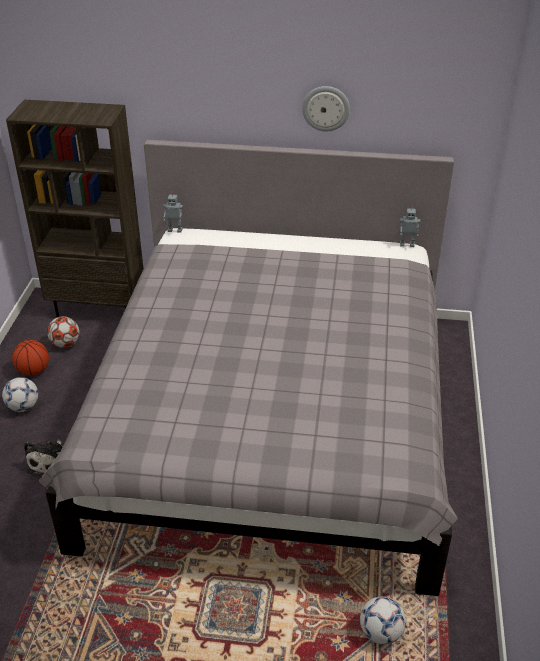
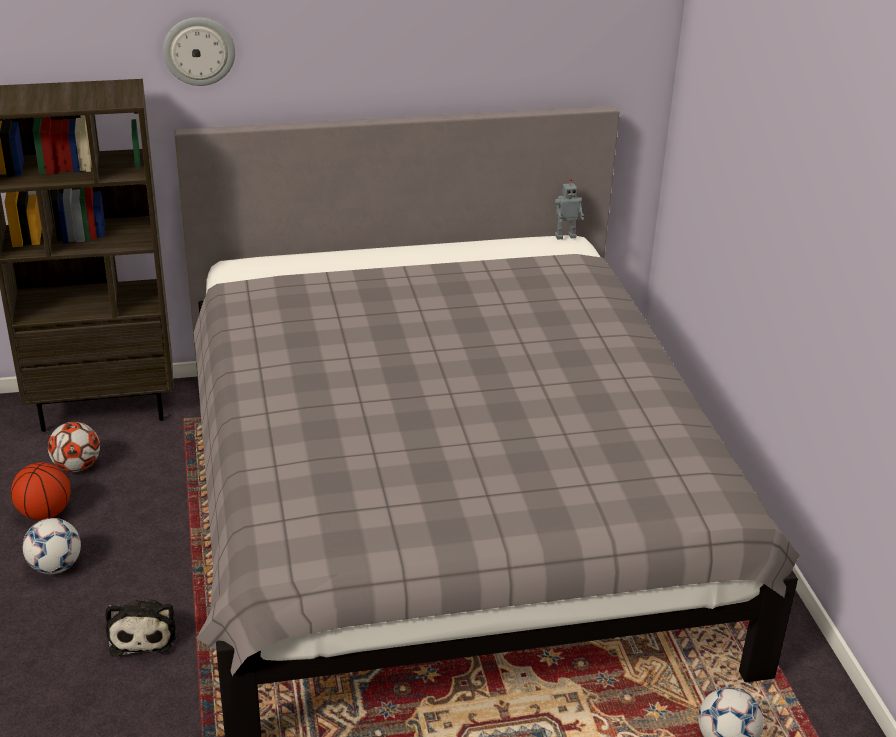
camera: 20 degrees left, 5 degrees down
(175, 230) = (229, 262): toy robot -> none
(326, 108) = (439, 55): wall clock -> wall clock (199, 51)

